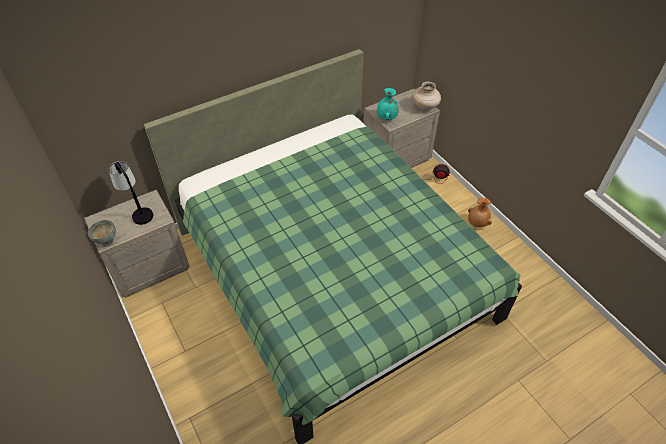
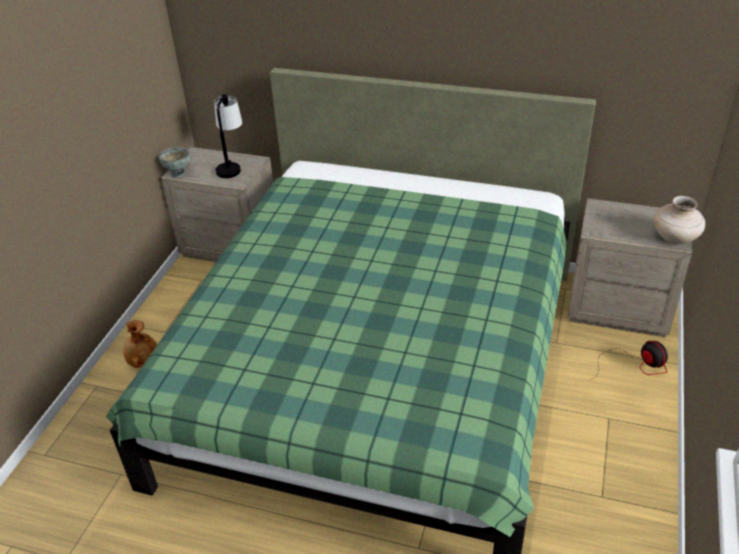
camera: 50 degrees right, 10 degrees down
(386, 117) = (600, 221): turquoise vase -> none
(477, 223) = (634, 452): brown vase -> brown vase (143, 362)

